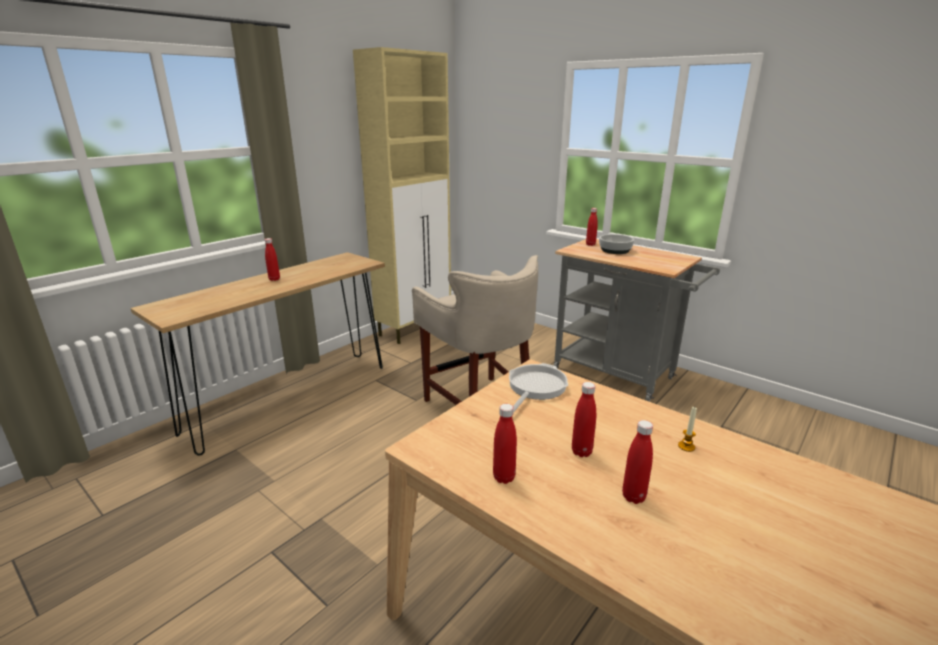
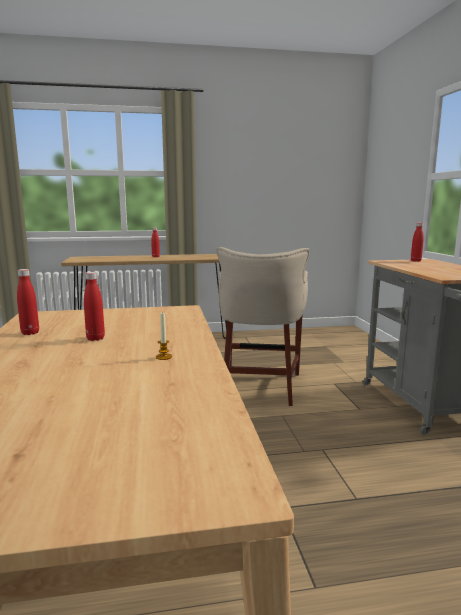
camera: 40 degrees right, 10 degrees down
(415, 328) = (290, 333): beige cabinet -> none
(535, 388) = (159, 314): frying pan -> none
(614, 250) = (429, 265): bowl -> none
(633, 497) = (59, 359): red bottle -> none

